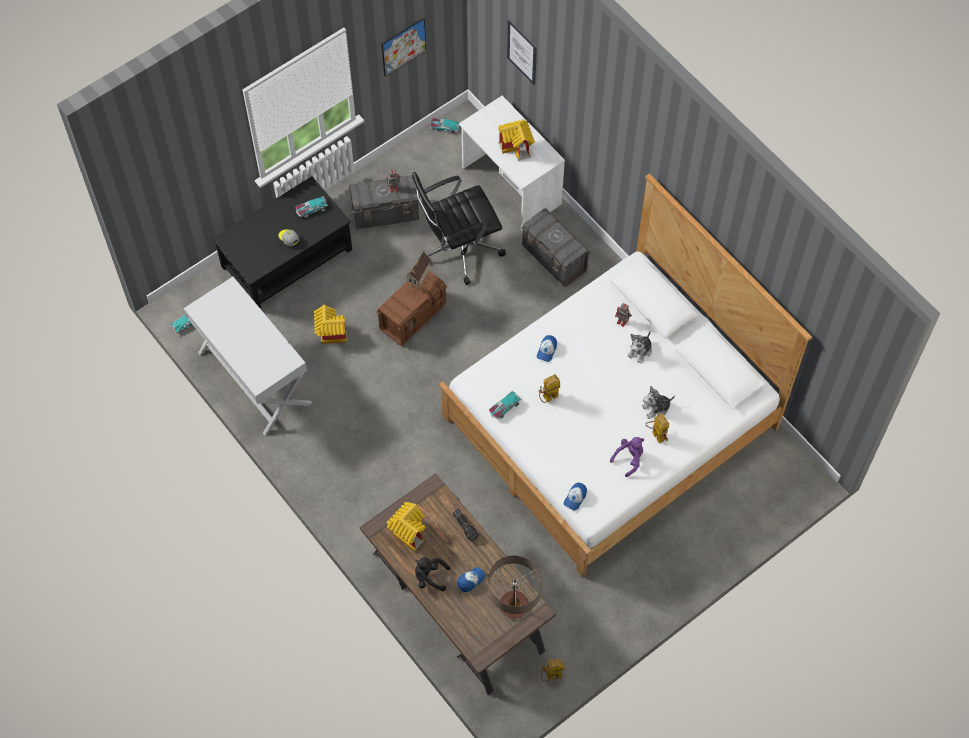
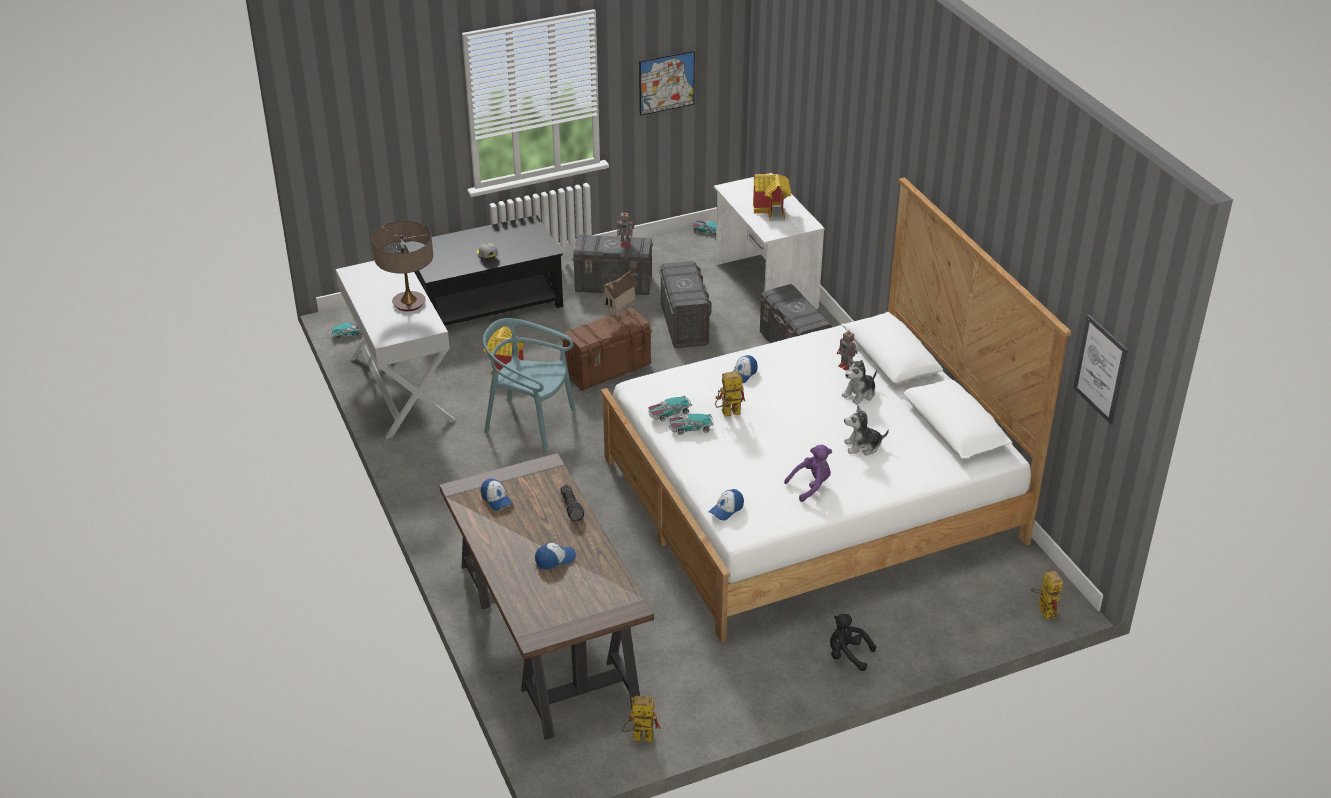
camera: 15 degrees right, 25 degrees down
(311, 209) = (523, 238): toy car -> toy car (690, 428)
(372, 392) = (530, 424): none -> turquoise chair
(407, 532) = (496, 499): toy house -> cap
(430, 577) = (504, 546): black plush toy -> black plush toy (847, 655)
(458, 249) = (684, 324): black office chair -> grey storage box
(513, 605) = (601, 594): table lamp -> table lamp (409, 303)
(522, 52) = (793, 90): picture -> picture (1100, 369)
(656, 434) = (854, 469): toy robot -> toy robot (1043, 609)

